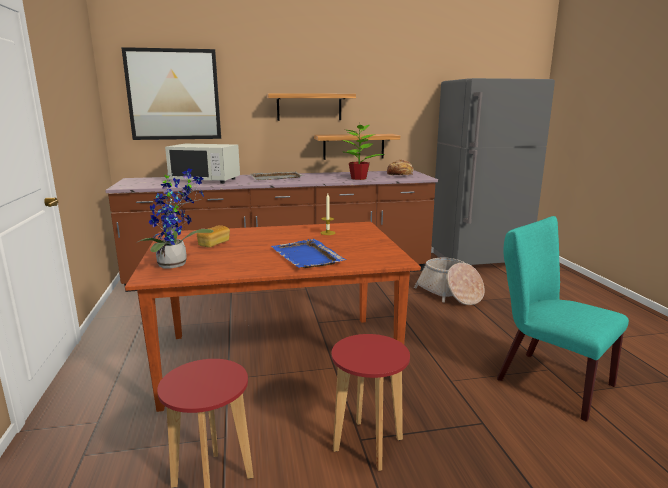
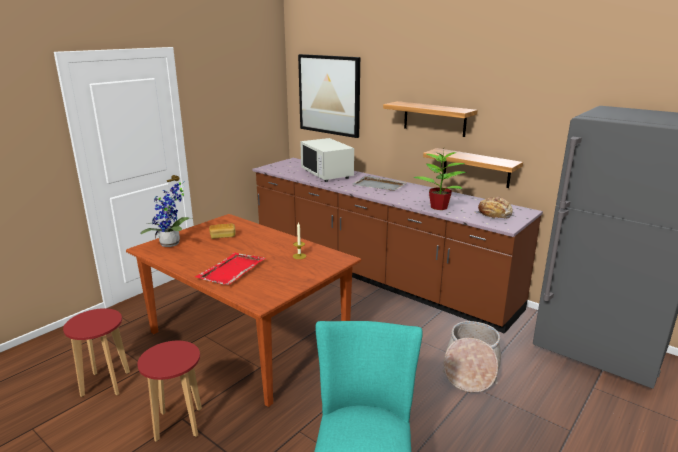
camera: 50 degrees right, 5 degrees up
(307, 256) = (231, 271): blue tray -> red tray

